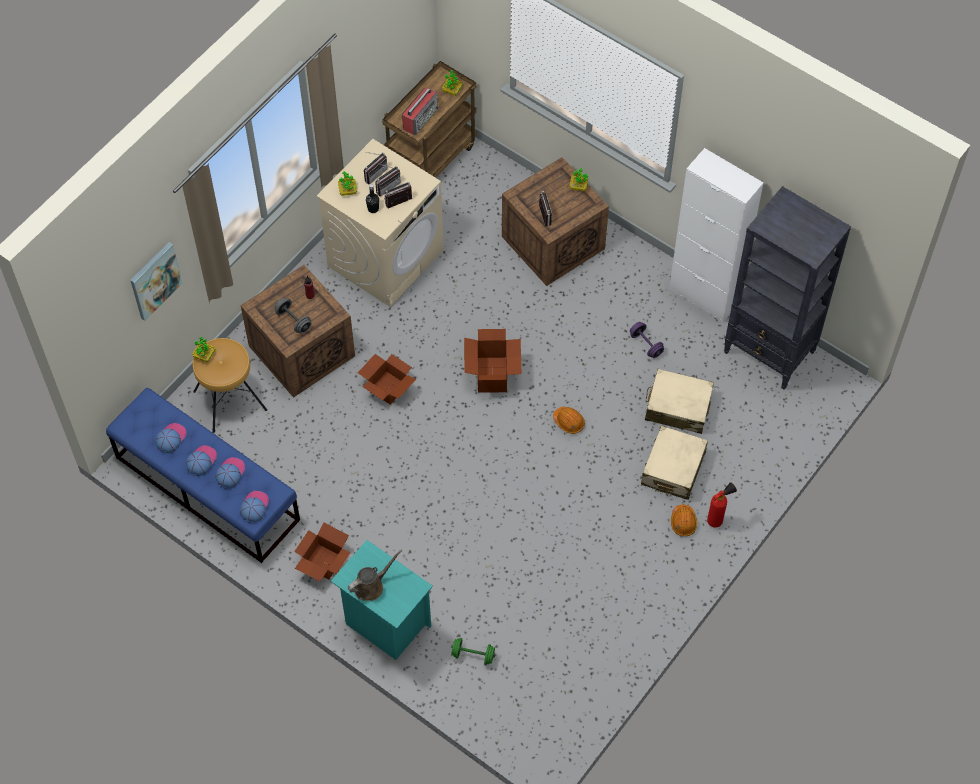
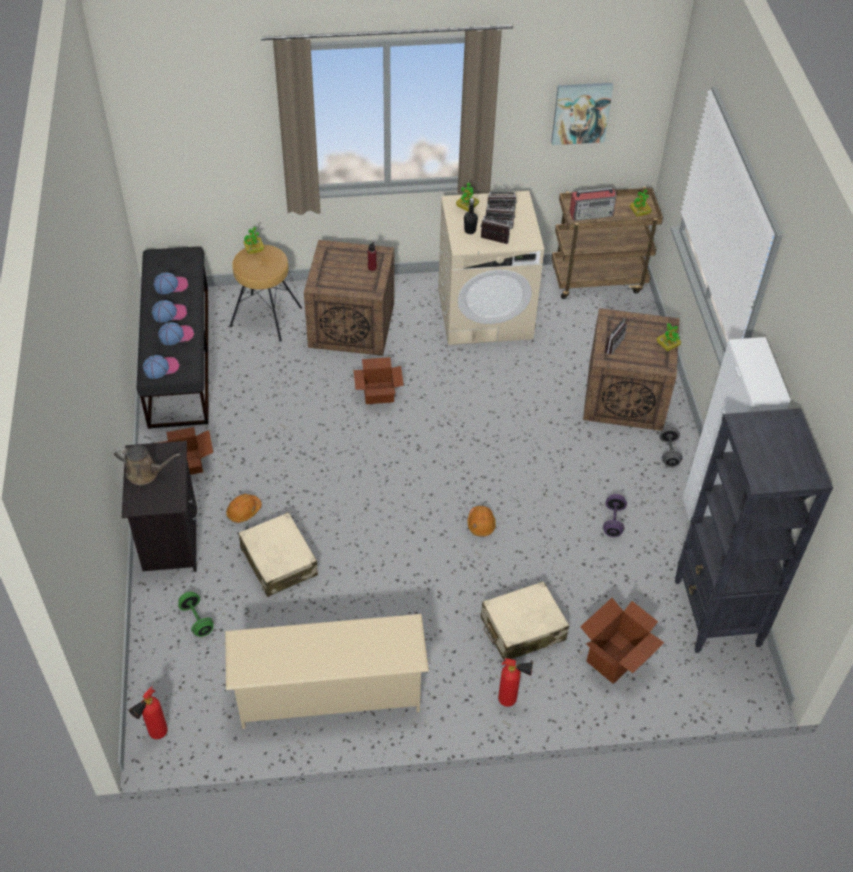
camera: 45 degrees right, 10 degrees down
(155, 280) = (234, 137): picture -> picture (581, 113)
(206, 488) = (179, 355): blue bench -> black bench
(293, 320) = (339, 274): grey dumbbell -> grey dumbbell (669, 453)
(385, 623) = (169, 540): turquoise nightstand -> black nightstand
(492, 375) = (464, 445): cardboard box -> cardboard box (616, 658)
(542, 746) = (155, 735): none -> fire extinguisher
(611, 619) = (329, 694): none -> beige shoe rack
(677, 407) = (583, 587): beige suitcase -> beige suitcase (279, 561)
(683, 522) = (480, 676): orange hard hat -> orange hard hat (244, 511)

